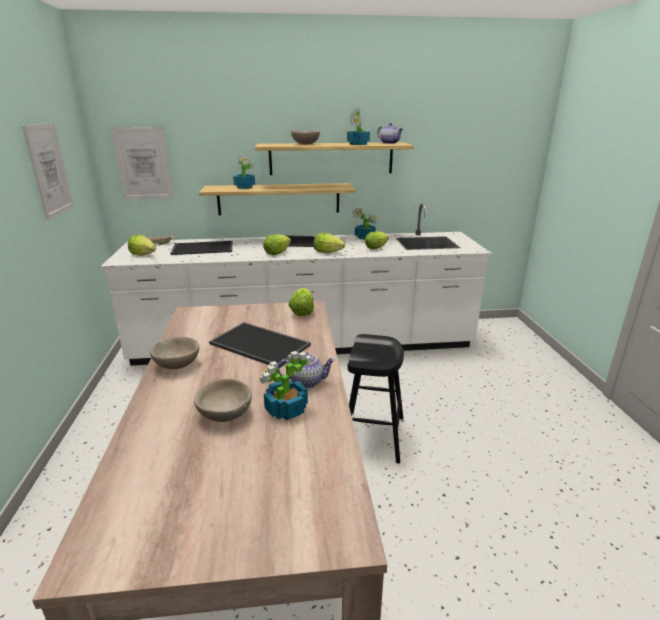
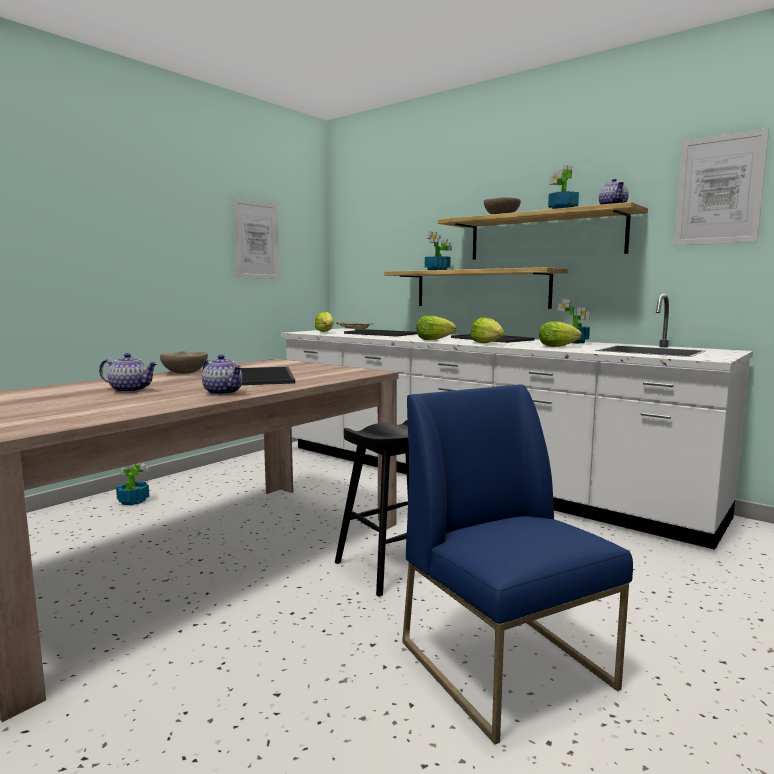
camera: 45 degrees right, 15 degrees down
(143, 163) = (363, 250): picture -> picture (719, 190)
(224, 414) = (131, 390): beige bowl -> teapot
(285, 410) = (164, 397): potted plant -> potted plant (133, 501)
(302, 312) = (354, 372): lettuce -> none
(501, 464) = (507, 665): none -> blue chair

